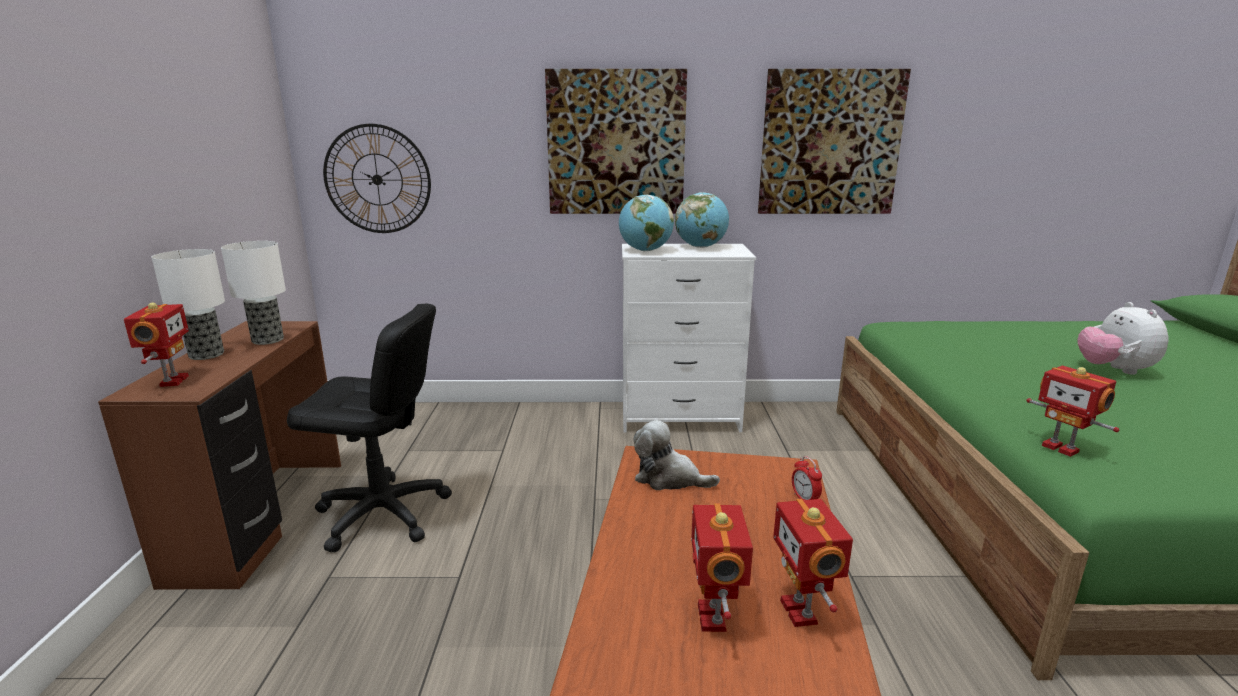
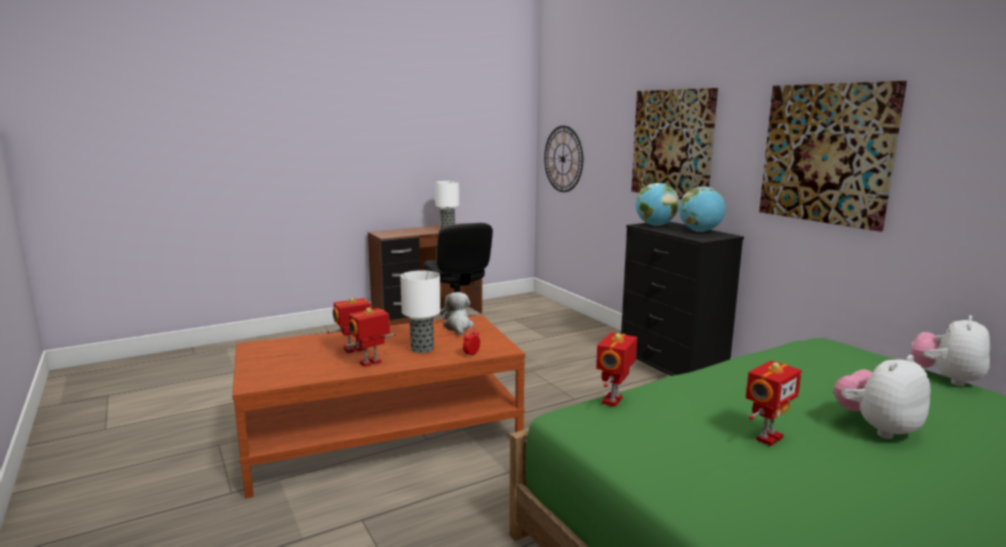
camera: 60 degrees right, 5 degrees down
(172, 381) = (392, 232): toy robot -> toy robot (767, 437)
(205, 355) = (421, 228): table lamp -> table lamp (422, 348)
(679, 418) = (670, 370): white dresser -> black dresser
(992, 322) = (946, 379): none -> plush toy

